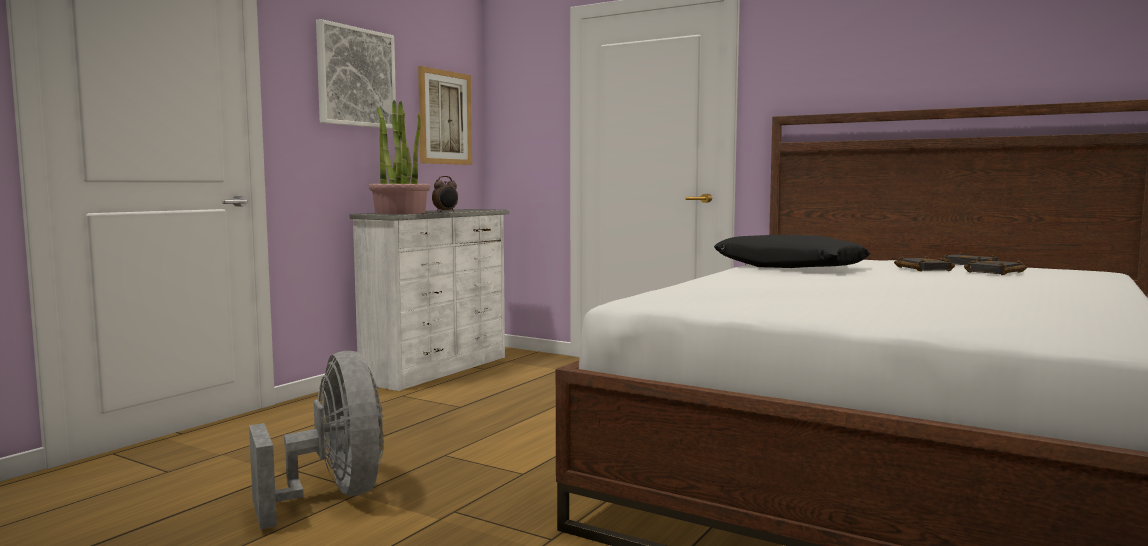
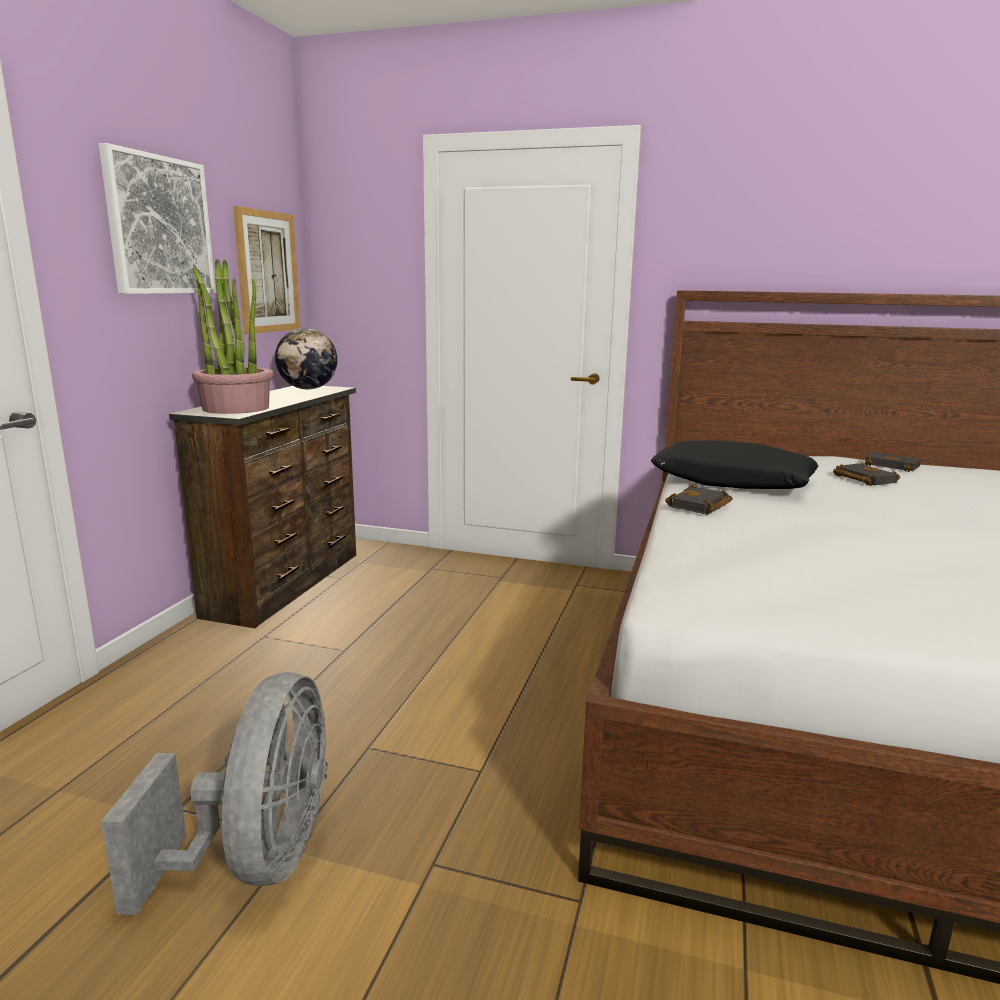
camera: 15 degrees left, 10 degrees up
(334, 496) = (258, 859): grey fan -> grey fan turned 45 degrees clockwise
(439, 369) = (288, 583): white dresser -> brown dresser
(445, 211) = (289, 400): alarm clock -> none
(470, 209) = (308, 389): none -> globe
(996, 272) = (942, 485): black book -> black book (700, 506)

